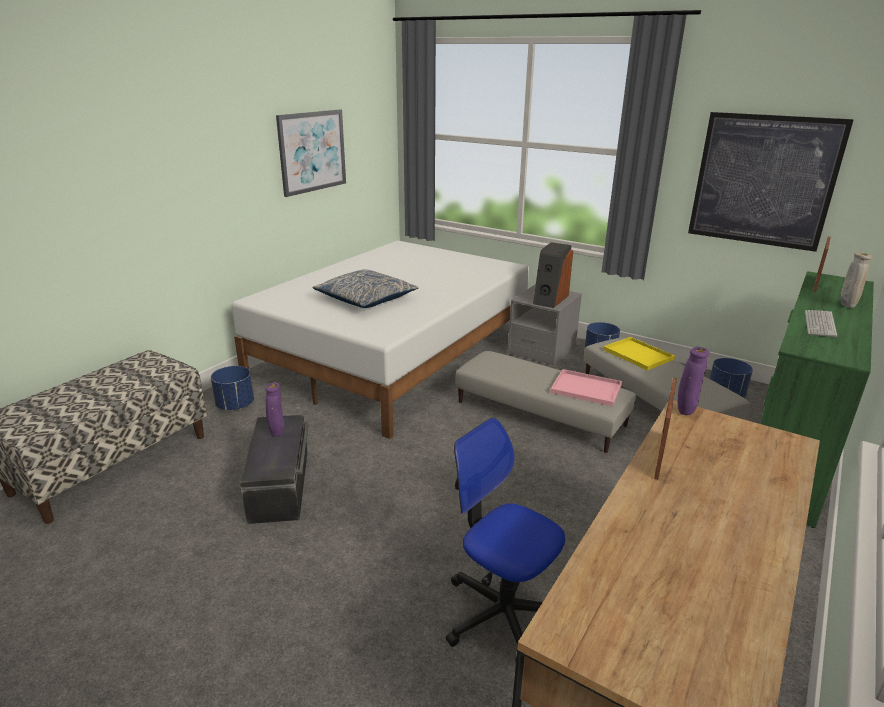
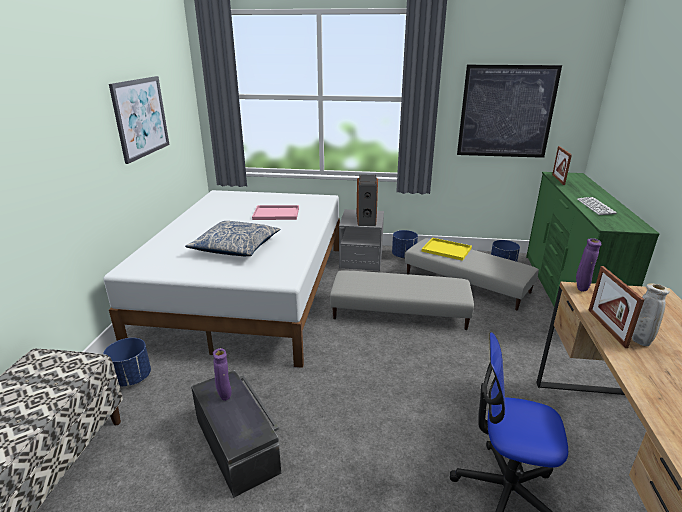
camera: 25 degrees left, 0 degrees up
(584, 389) = (436, 285): pink tray -> pink tray (275, 214)
(846, 306) = (592, 191): beige vase -> beige vase (639, 343)

